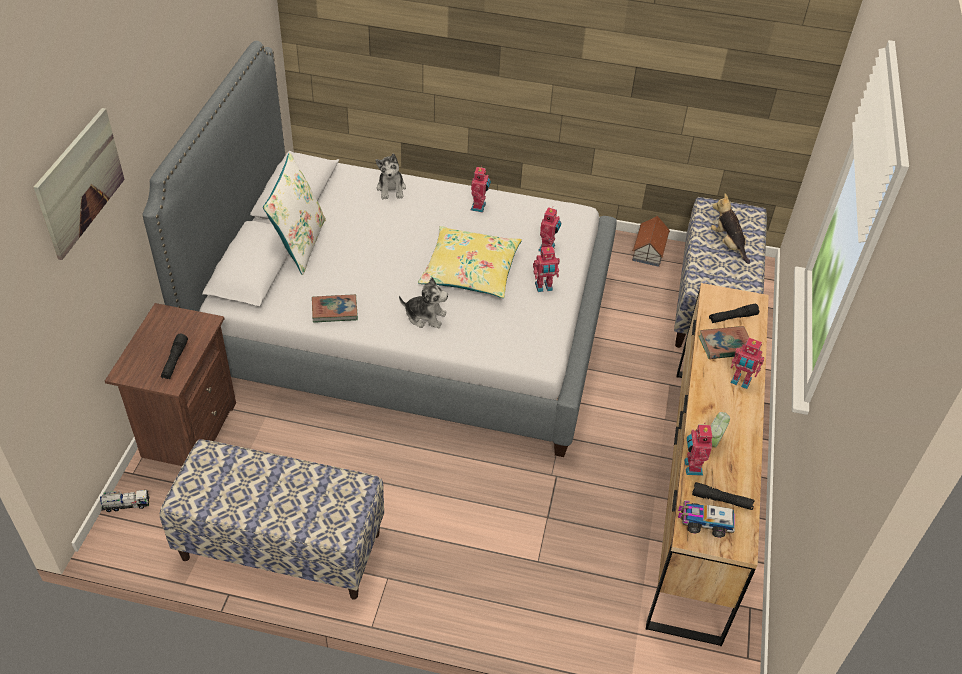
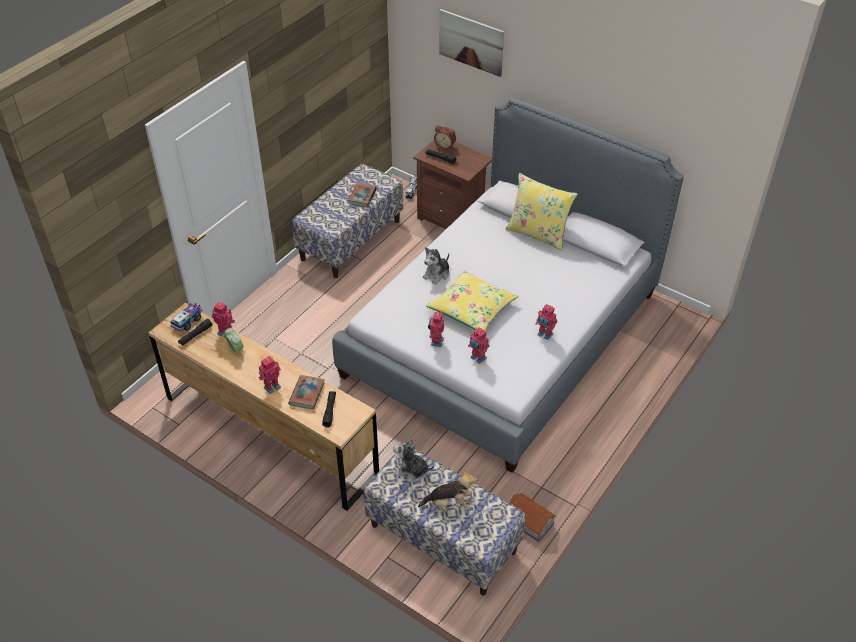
camera: 115 degrees right, 0 degrees up
(135, 364) = (445, 145): none -> alarm clock
(299, 244) = (538, 234): white pillow -> yellow pillow
(334, 311) = (463, 236): book -> book (362, 197)
(391, 189) = (586, 292): plush toy -> plush toy (411, 471)

